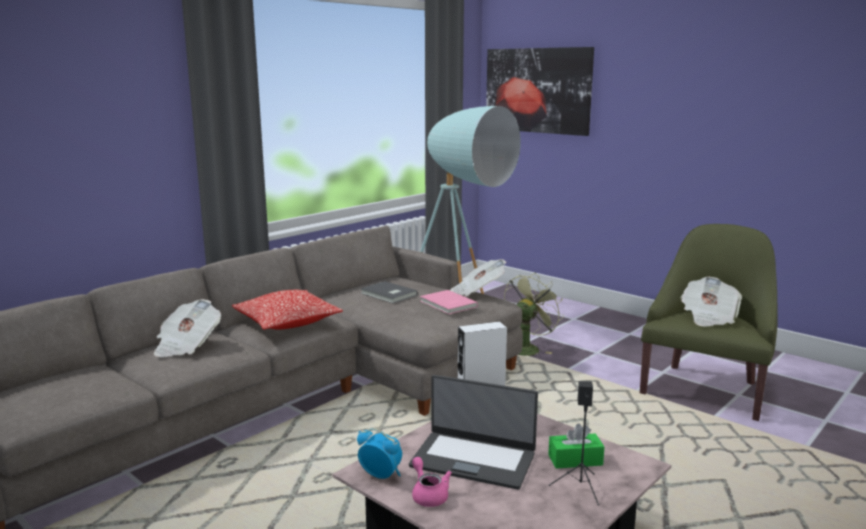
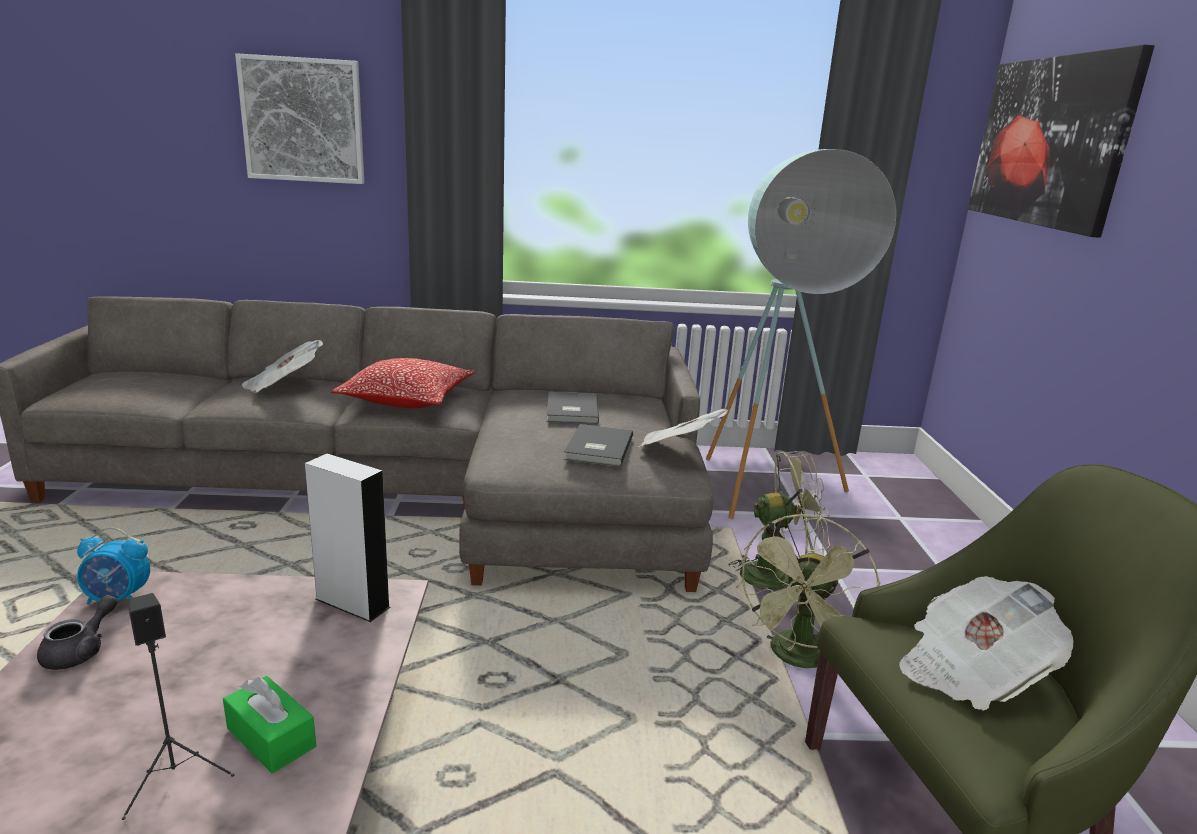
camera: 45 degrees right, 5 degrees up
(93, 121) = (303, 120): none -> picture
(381, 475) = (118, 599): alarm clock -> alarm clock turned 105 degrees clockwise
(428, 494) = (81, 651): pink teapot -> grey teapot
(447, 304) = (597, 448): pink book -> grey book
(473, 459) = (208, 647): laptop -> none
(589, 371) = (798, 659): none -> green fan

